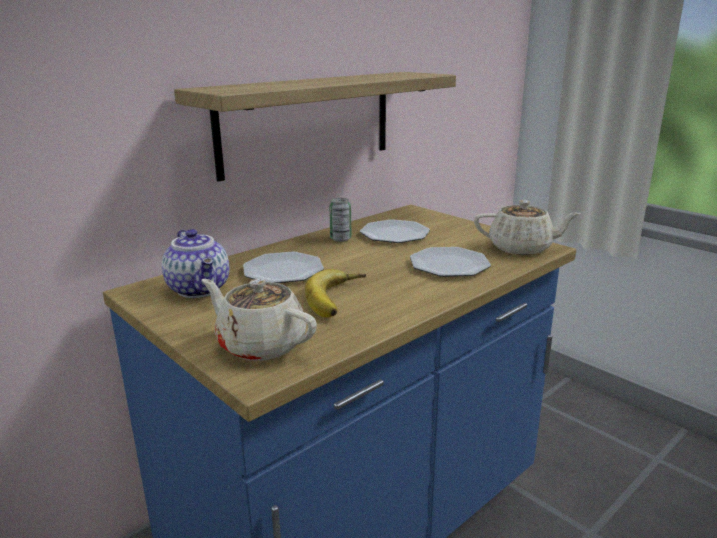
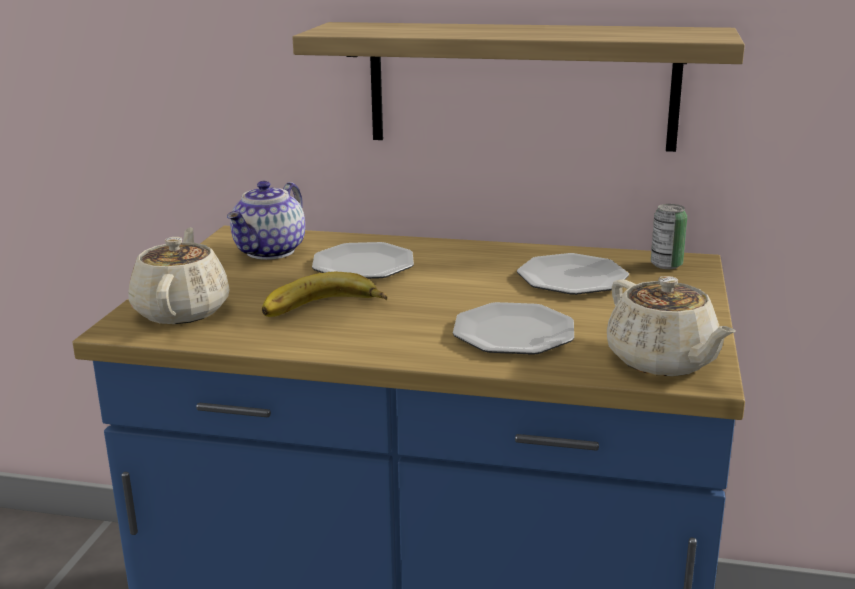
camera: 55 degrees right, 0 degrees up
(340, 239) = (503, 259): can -> can (666, 265)

